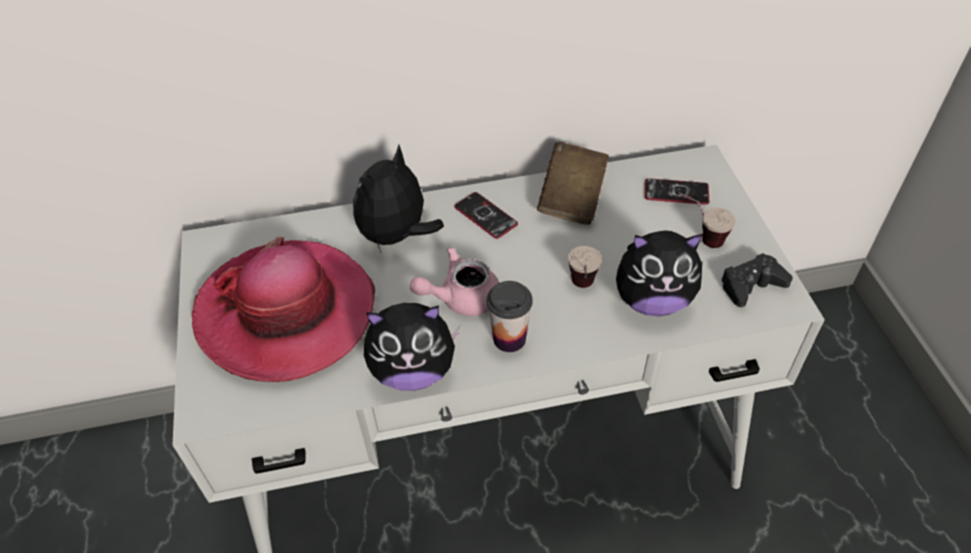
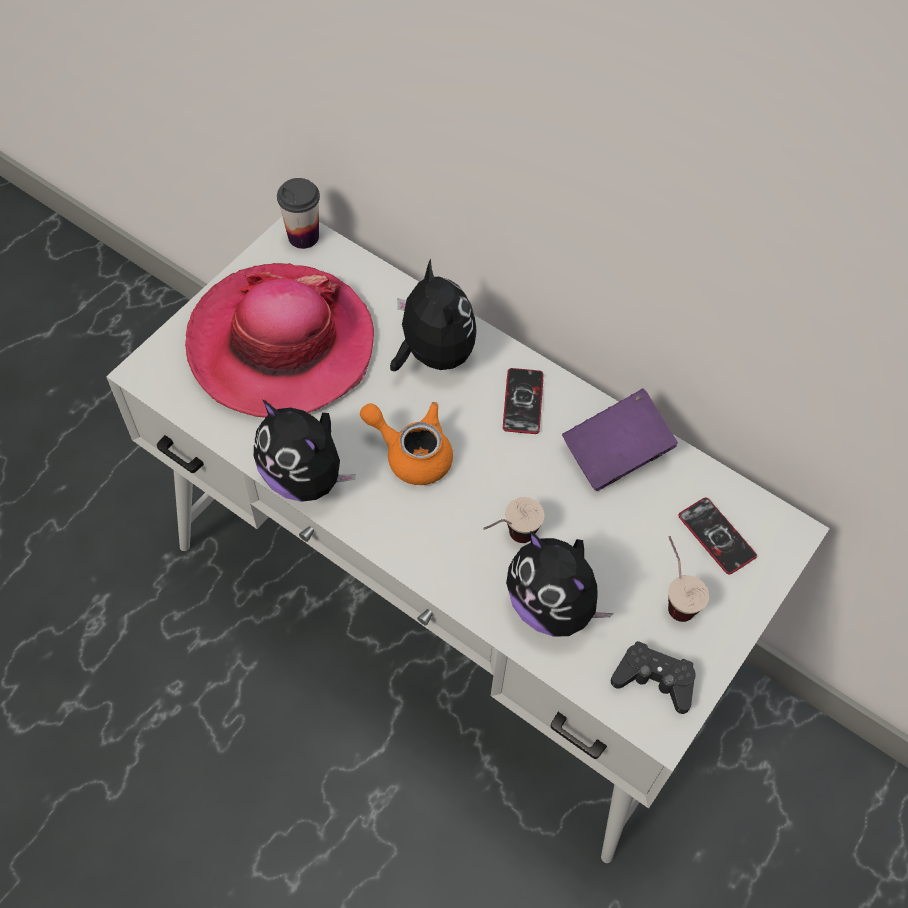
camera: 45 degrees right, 10 degrees up
(397, 236) = (433, 354): plush toy -> plush toy turned 75 degrees clockwise
(461, 297) = (411, 453): pink teapot -> orange teapot
(509, 339) = (401, 522): cup -> cup (303, 236)
(572, 198) = (615, 454): brown book -> purple book

